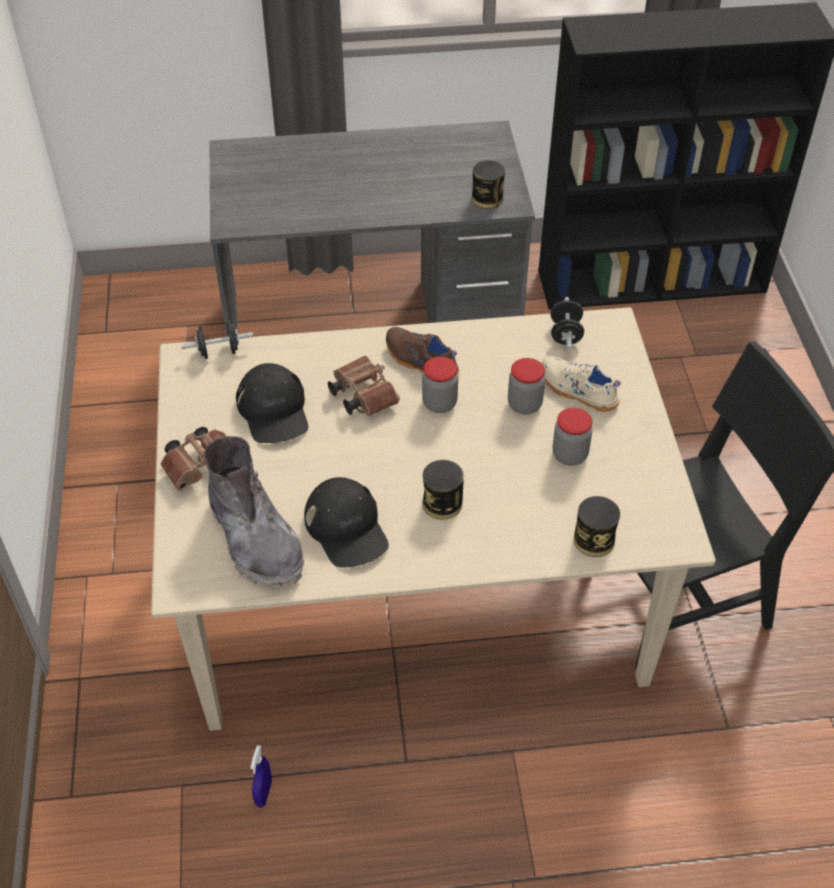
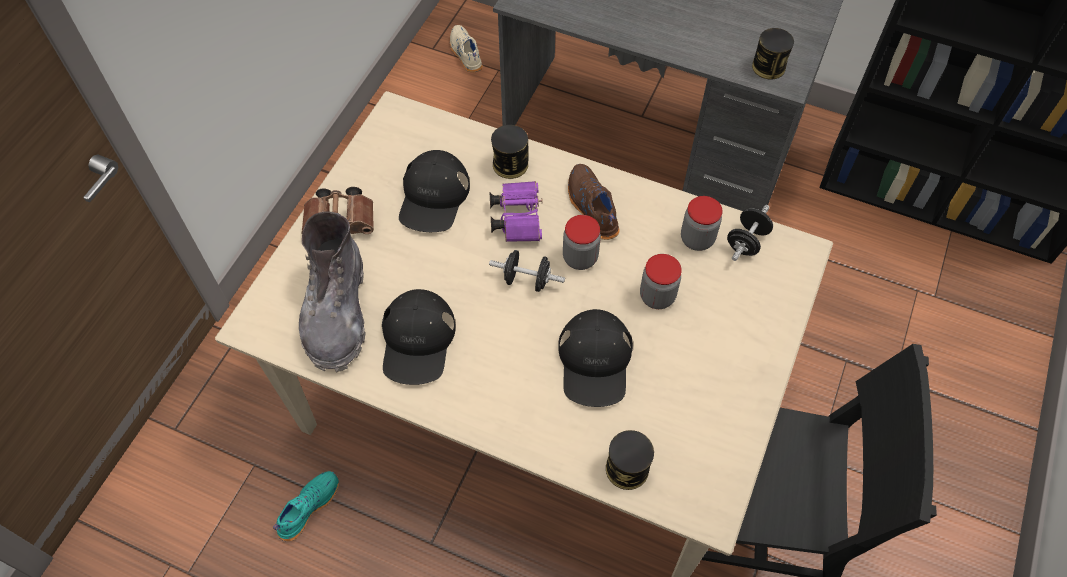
camera: 30 degrees right, 10 degrees up
(219, 351) = (426, 119): black dumbbell -> black dumbbell (527, 280)
(263, 793) = (308, 506): blue spray bottle -> turquoise shoe
(361, 395) = (517, 217): brown binoculars -> purple binoculars
(442, 503) = (515, 359): can -> can (510, 164)
(510, 475) = (595, 361): none -> black cap
(569, 455) = (664, 369): jar -> jar (697, 239)
(577, 391) = (717, 307): beige shoe -> beige shoe (465, 54)

